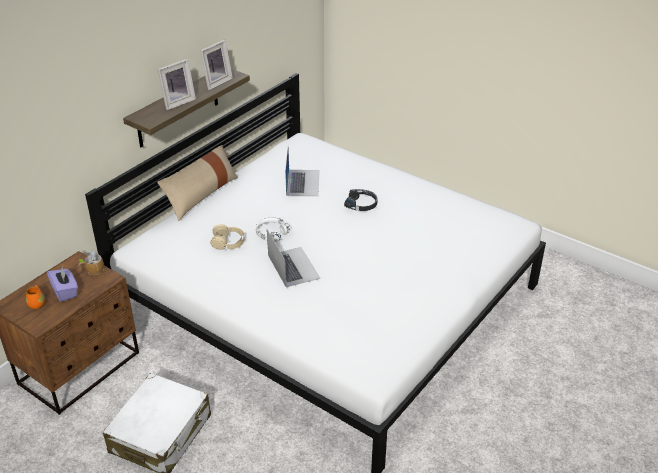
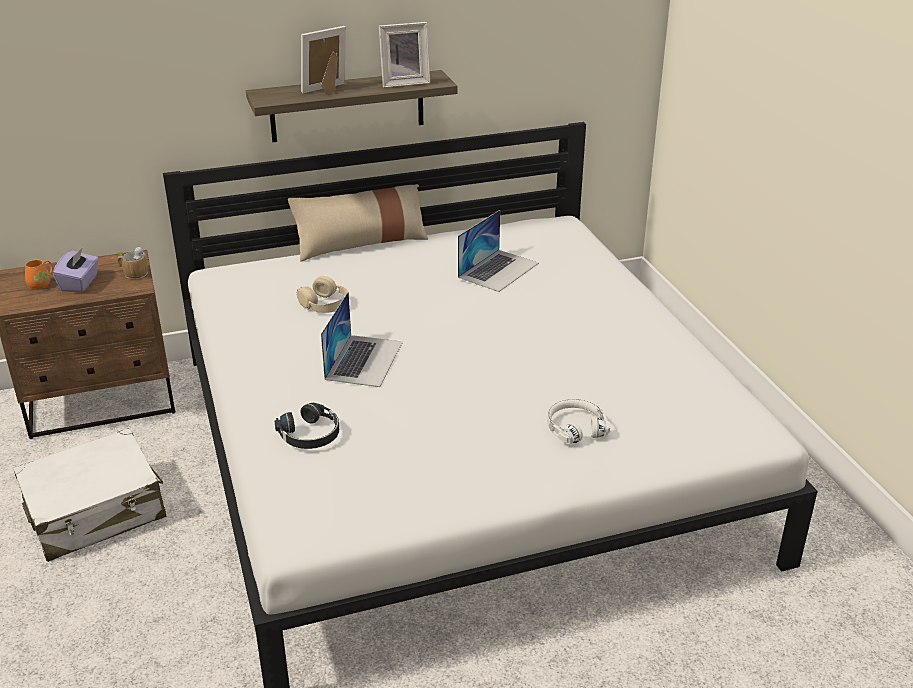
camera: 35 degrees right, 5 degrees down
(177, 102) = (327, 90): picture frame -> picture frame turned 150 degrees clockwise
(272, 233) = (388, 313): white headphones -> white headphones (575, 427)
(361, 204) = (547, 322): black headphones -> black headphones (310, 435)

